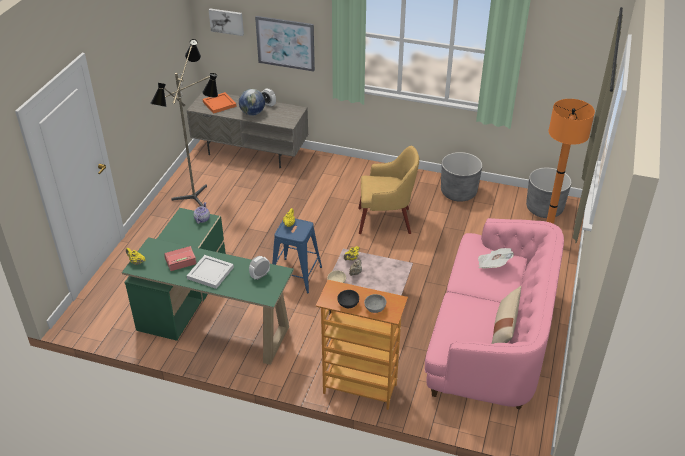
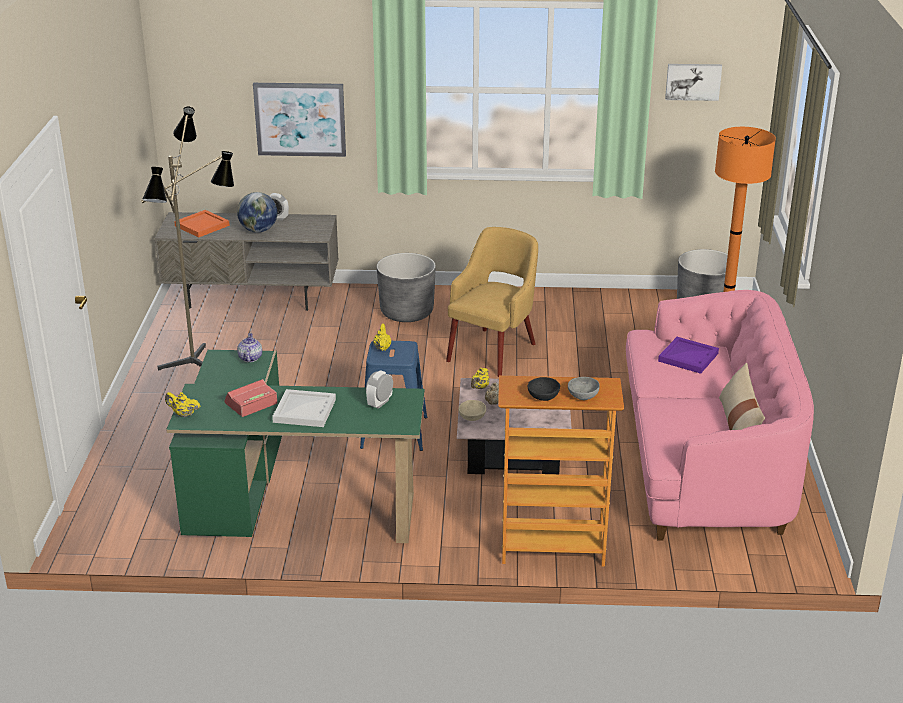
camera: 15 degrees left, 10 degrees down
(226, 21) = (206, 97): picture -> picture (693, 81)
(386, 221) = (493, 351): yellow armchair -> yellow armchair turned 45 degrees counterclockwise
(458, 192) = (578, 306): grey planter -> grey planter (407, 312)
(493, 265) = (687, 357): newspaper -> purple tray

